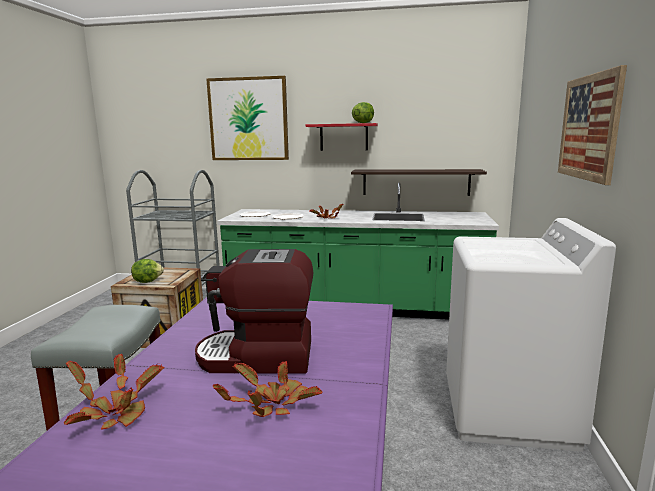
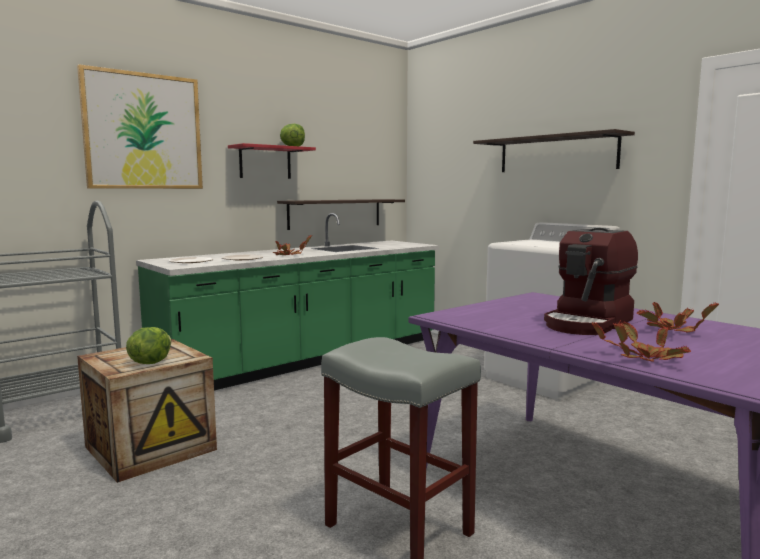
camera: 50 degrees left, 5 degrees down
(589, 127) = (556, 154): picture -> shelf

